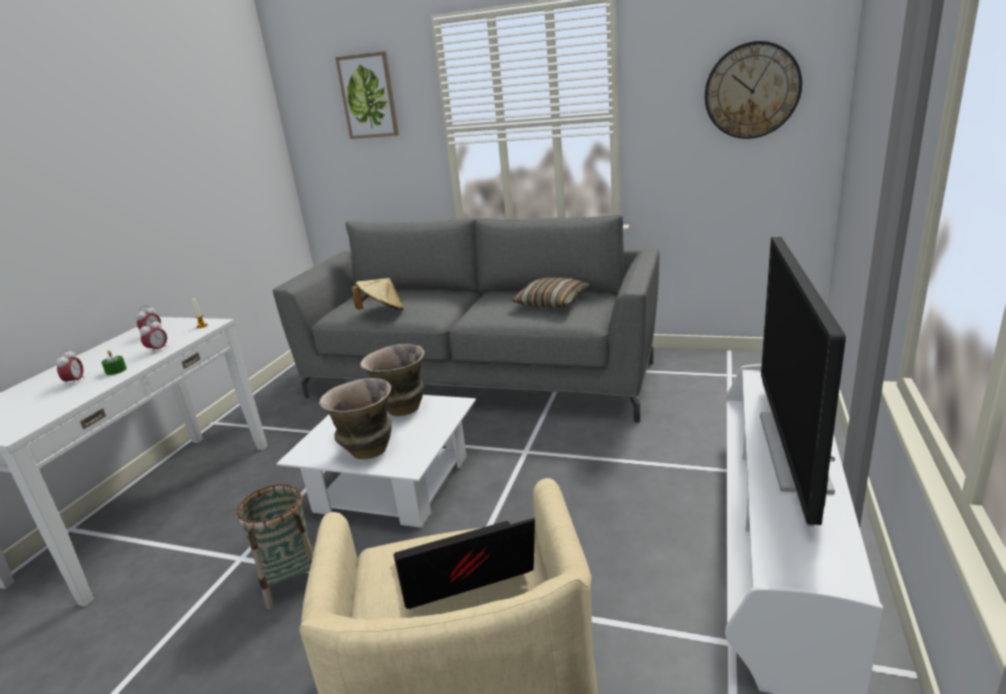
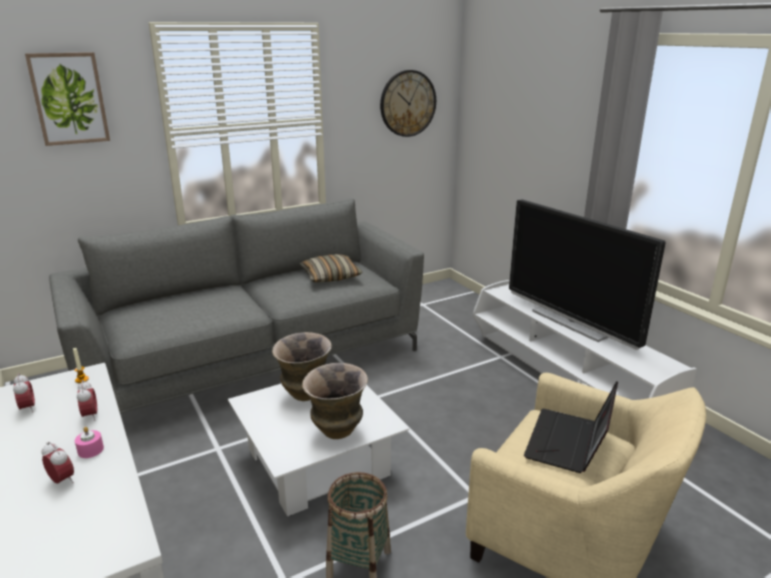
camera: 50 degrees left, 0 degrees up
(116, 370) = (90, 450): green candle -> pink candle
(382, 311) = (190, 320): beige hat -> none

